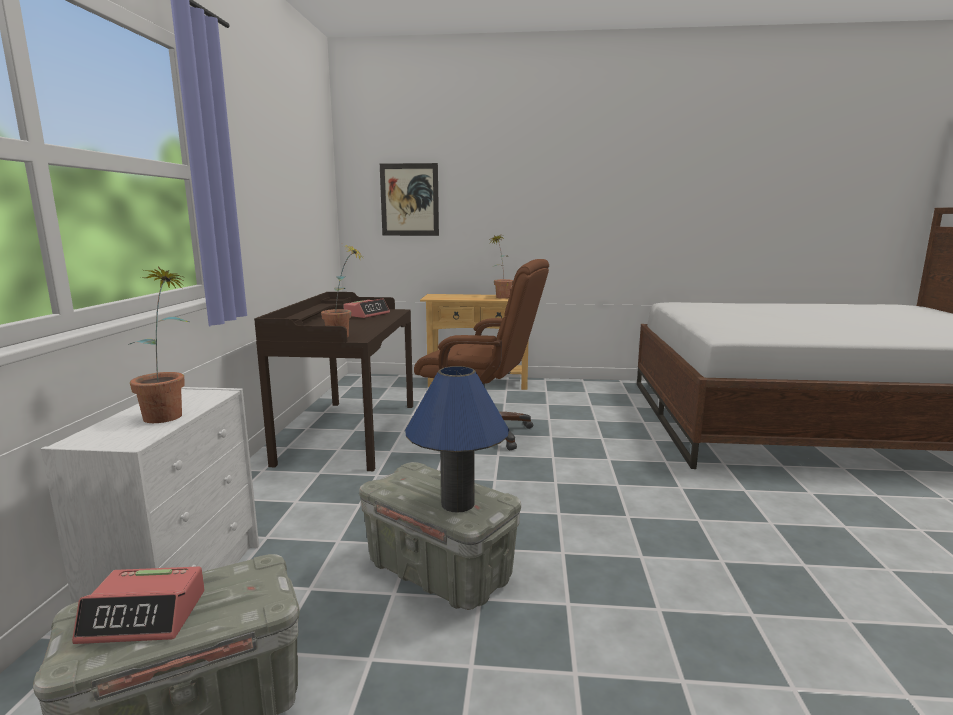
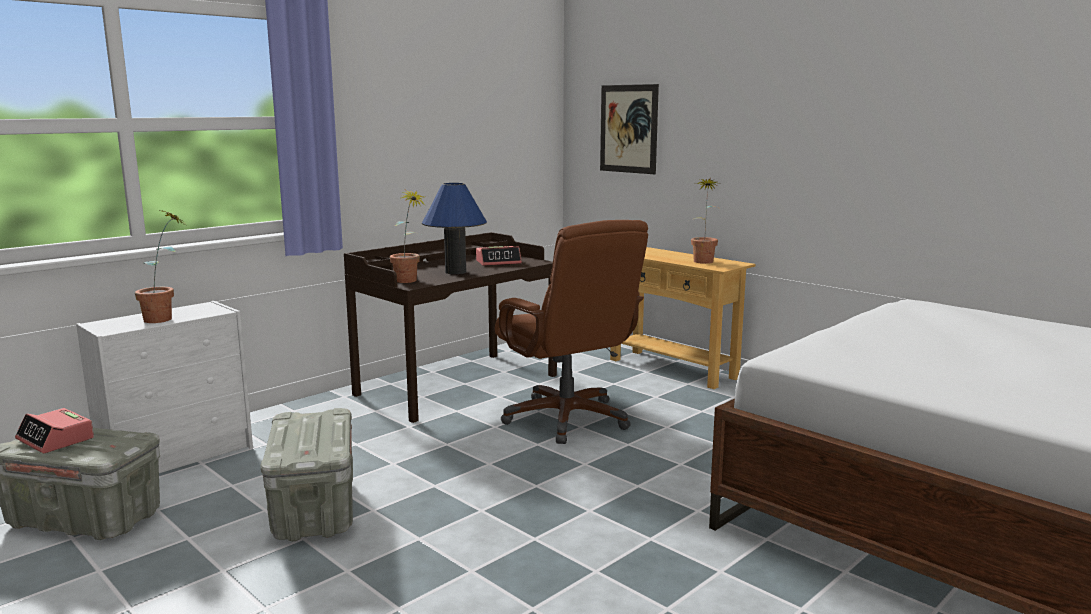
camera: 40 degrees right, 0 degrees up
(457, 504) = (298, 445): blue table lamp -> blue table lamp (455, 272)

